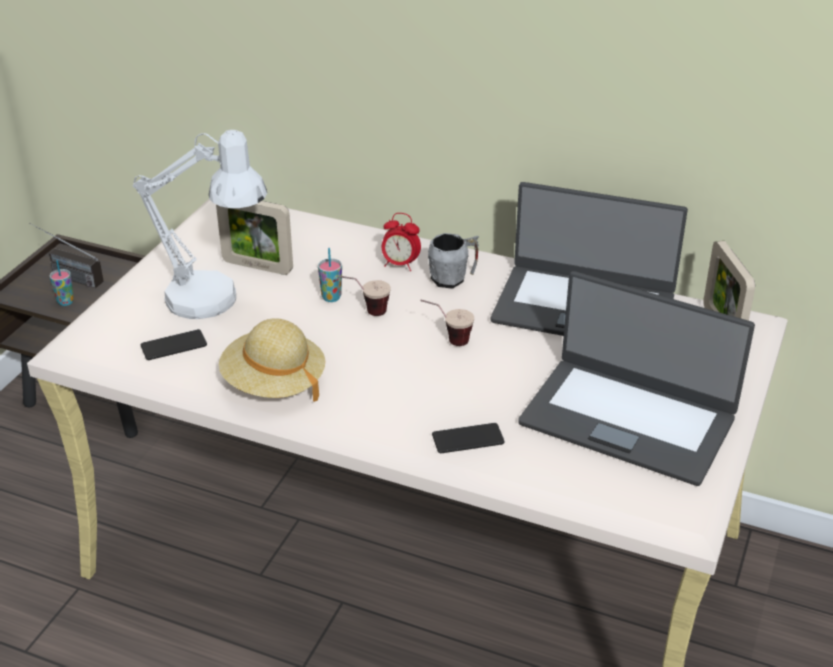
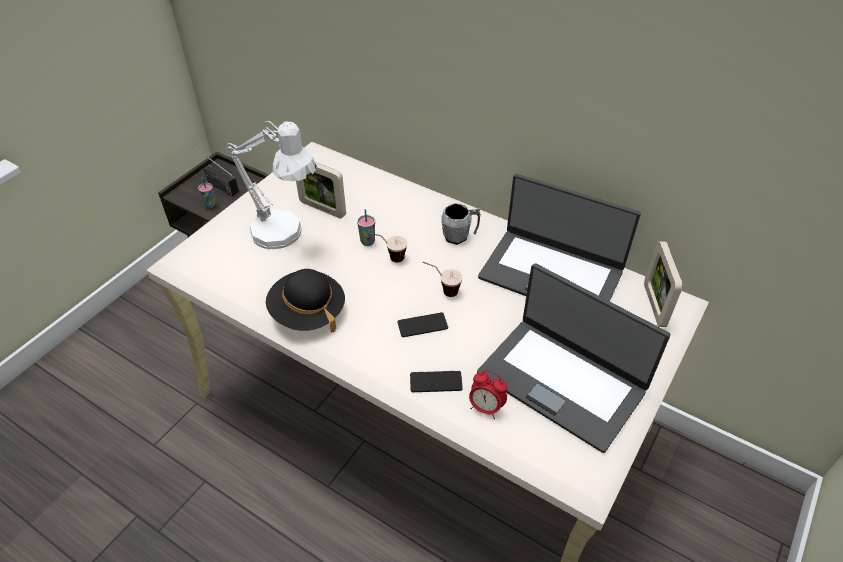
camera: 10 degrees right, 10 degrees up
(174, 346) = (246, 270): phone -> phone (422, 325)
(274, 384) = (307, 312): beige hat -> black hat
(400, 265) = (424, 219): alarm clock -> alarm clock (485, 408)

